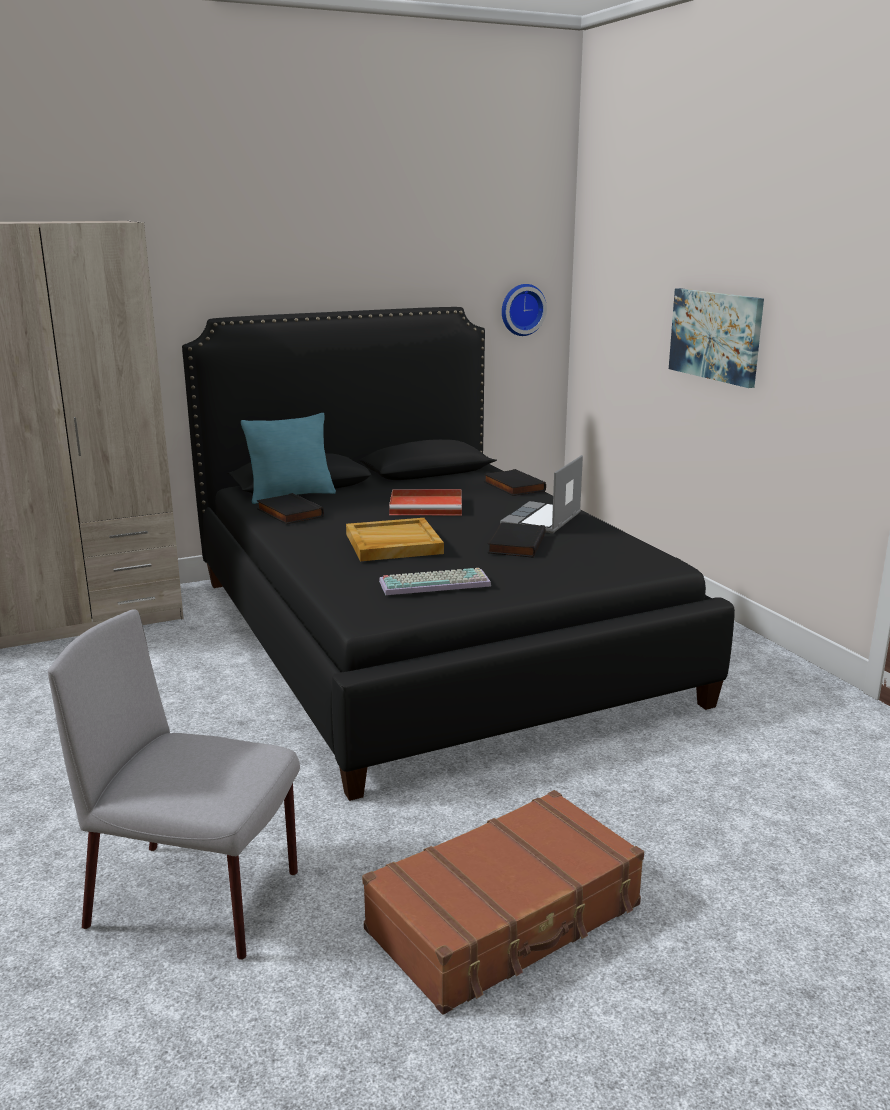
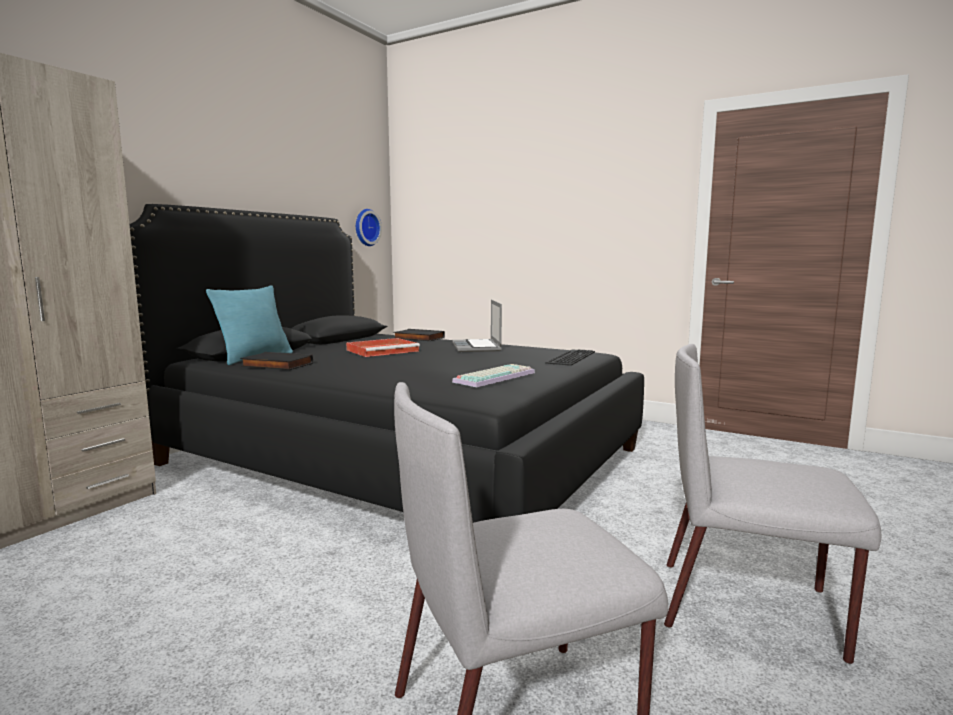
camera: 35 degrees left, 10 degrees down
(393, 544) = (410, 366): beige tray -> none
(506, 919) = (751, 608): brown suitcase -> grey chair
(515, 544) = (490, 357): black book -> none
(608, 564) = (570, 357): none -> keyboard
(716, 335) = (532, 227): picture -> none

